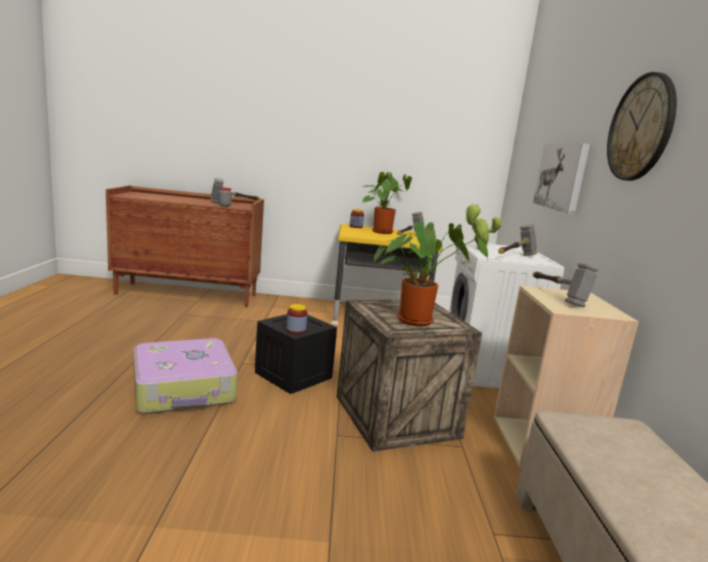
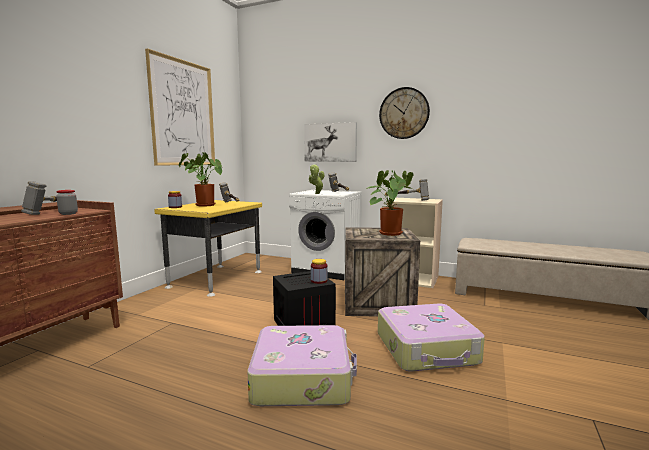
camera: 65 degrees left, 5 degrees down
(272, 461) = (427, 349): none -> suitcase
(405, 127) = (183, 113): none -> picture

